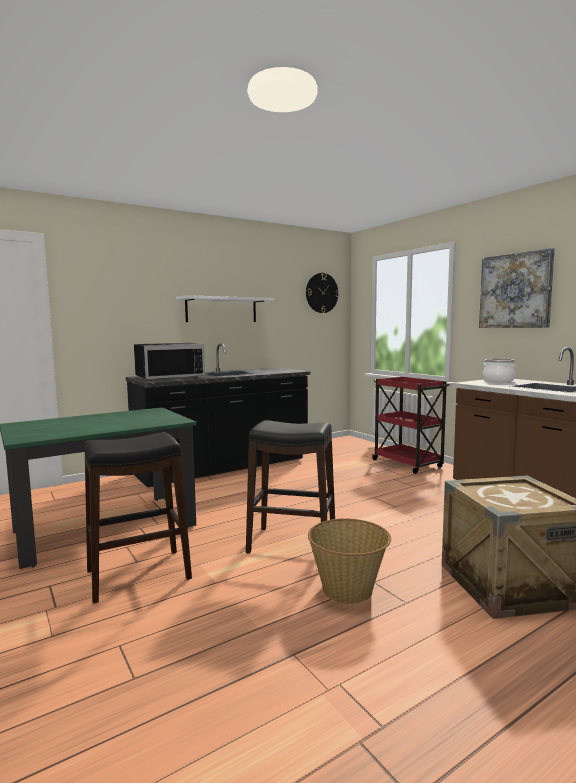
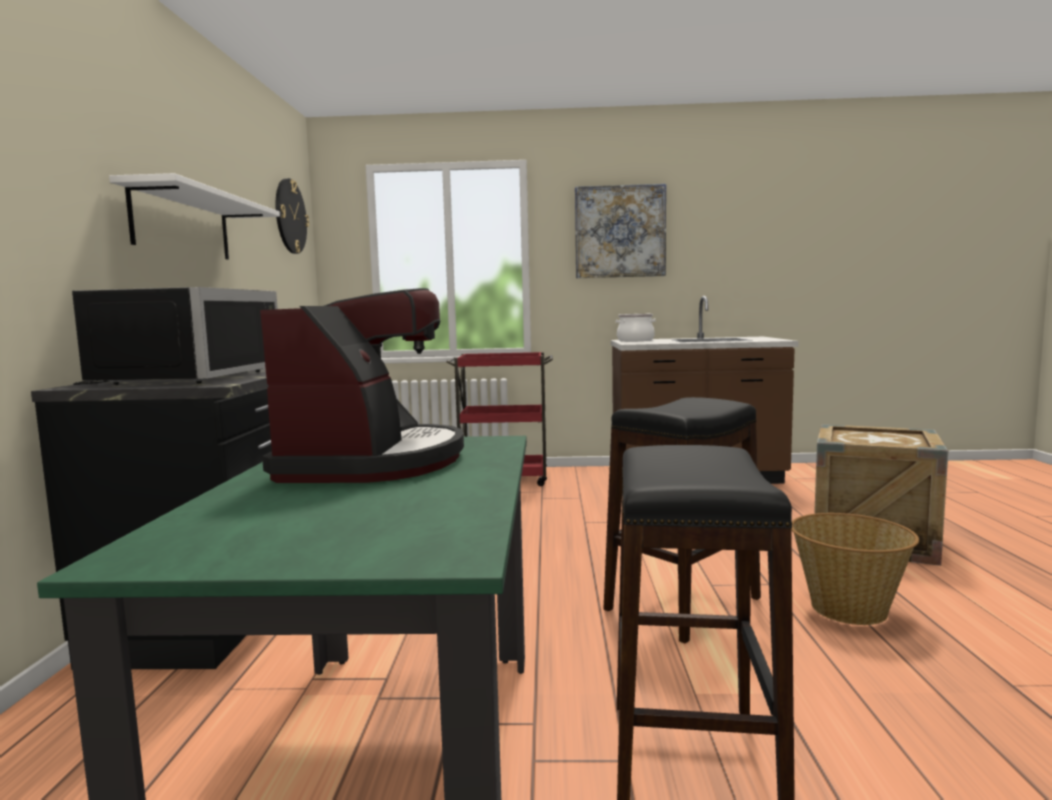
camera: 55 degrees left, 0 degrees up
(128, 418) = (373, 462): none -> coffee machine

